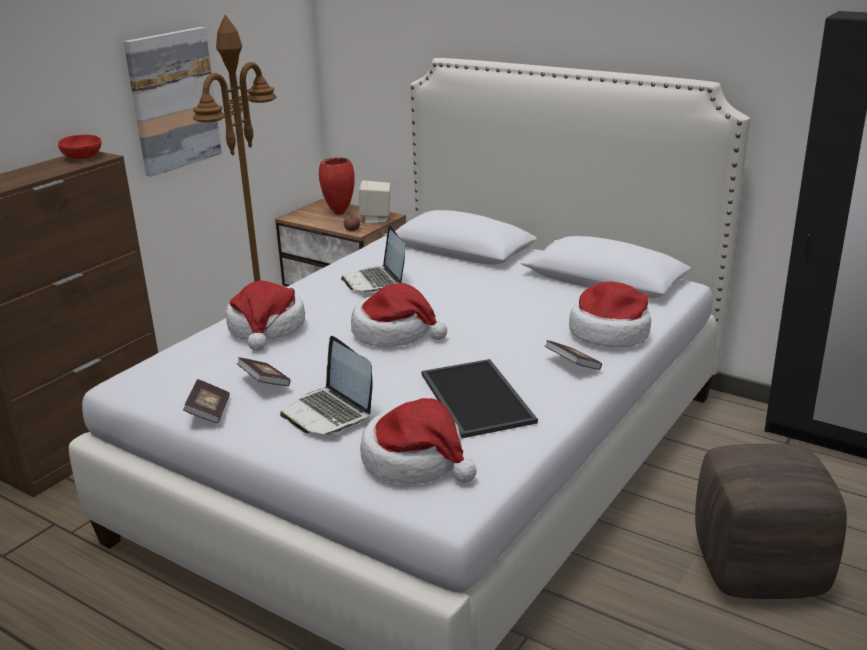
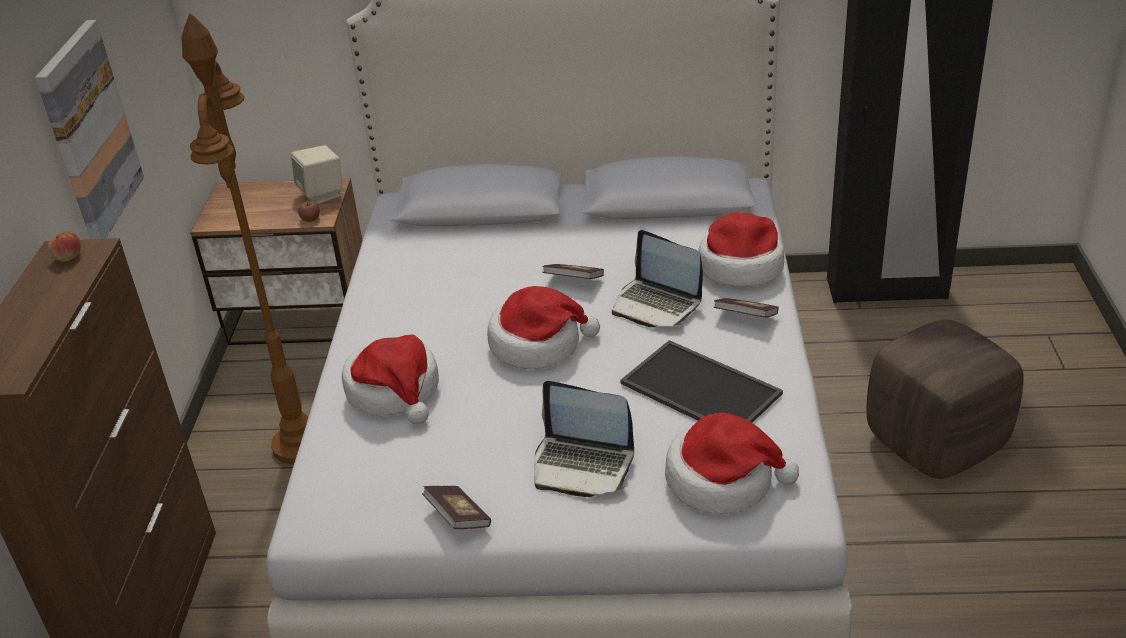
camera: 30 degrees left, 10 degrees up
(83, 157) = (68, 257): red bowl -> apple
(264, 382) = (478, 458): book -> book (573, 281)
(339, 213) = (265, 200): red vase -> none
(375, 281) = (439, 285): laptop -> laptop (656, 304)

